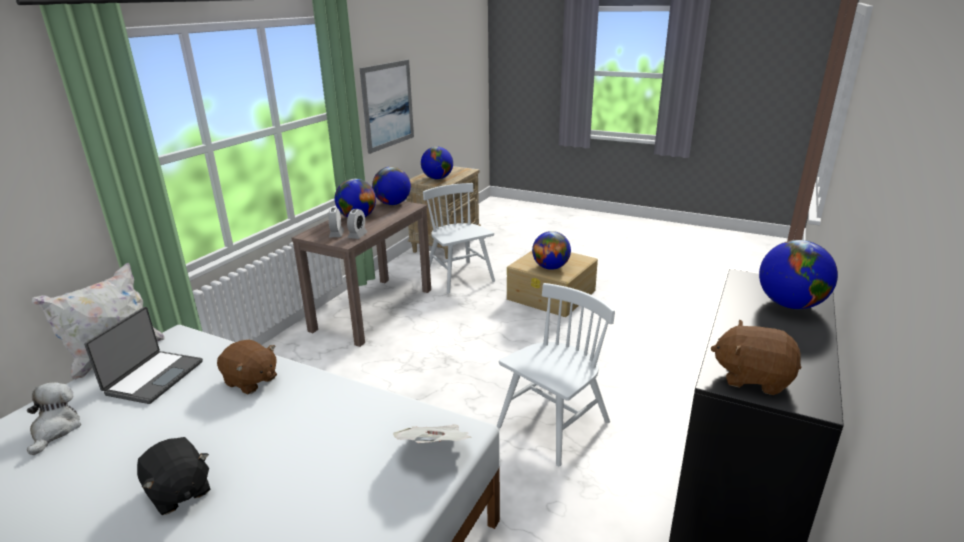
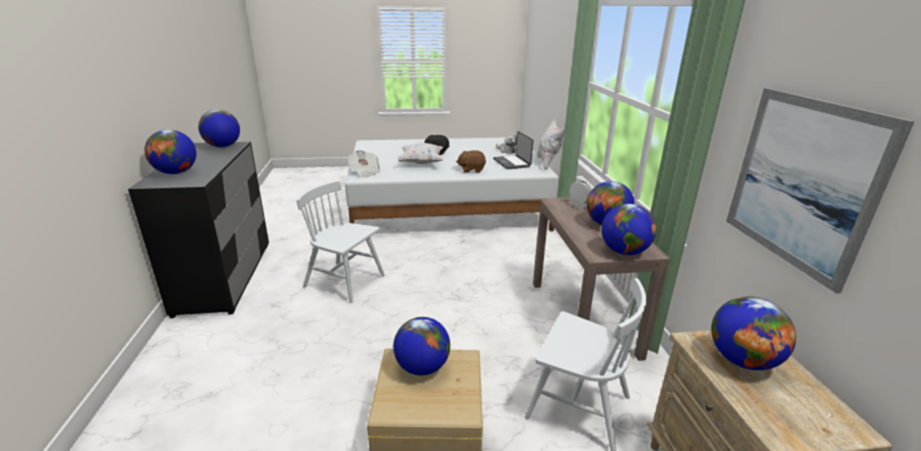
camera: 145 degrees right, 0 degrees up
(288, 445) = (421, 163): none -> white pillow
(357, 235) = (560, 209): alarm clock -> none
(553, 425) = (345, 281): white chair -> white chair turned 105 degrees clockwise
(752, 377) = (223, 146): brown plush toy -> globe

